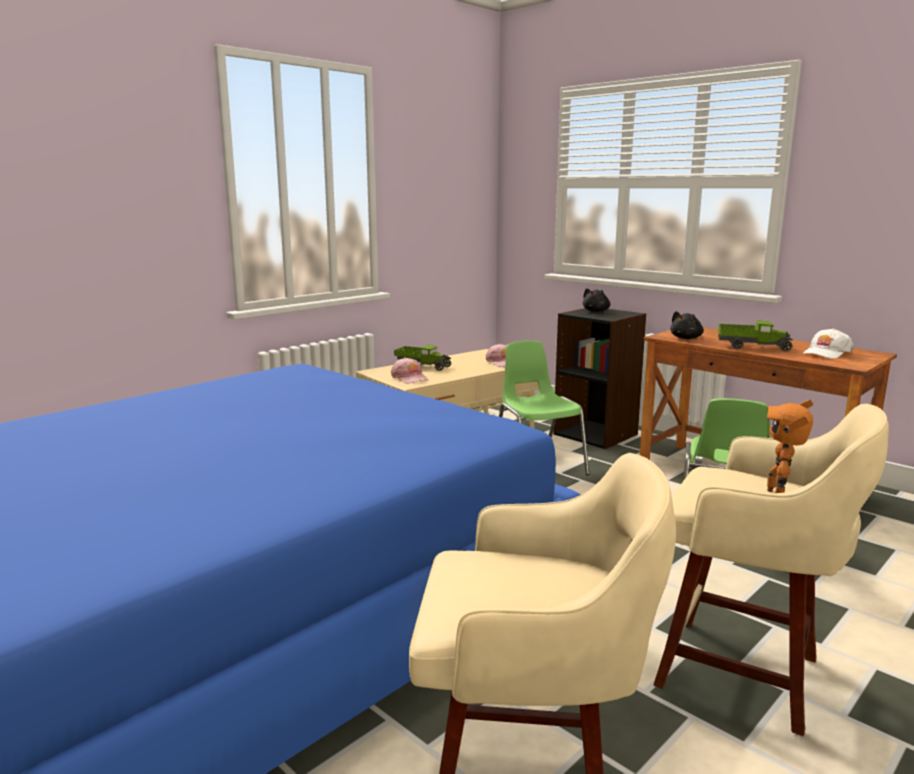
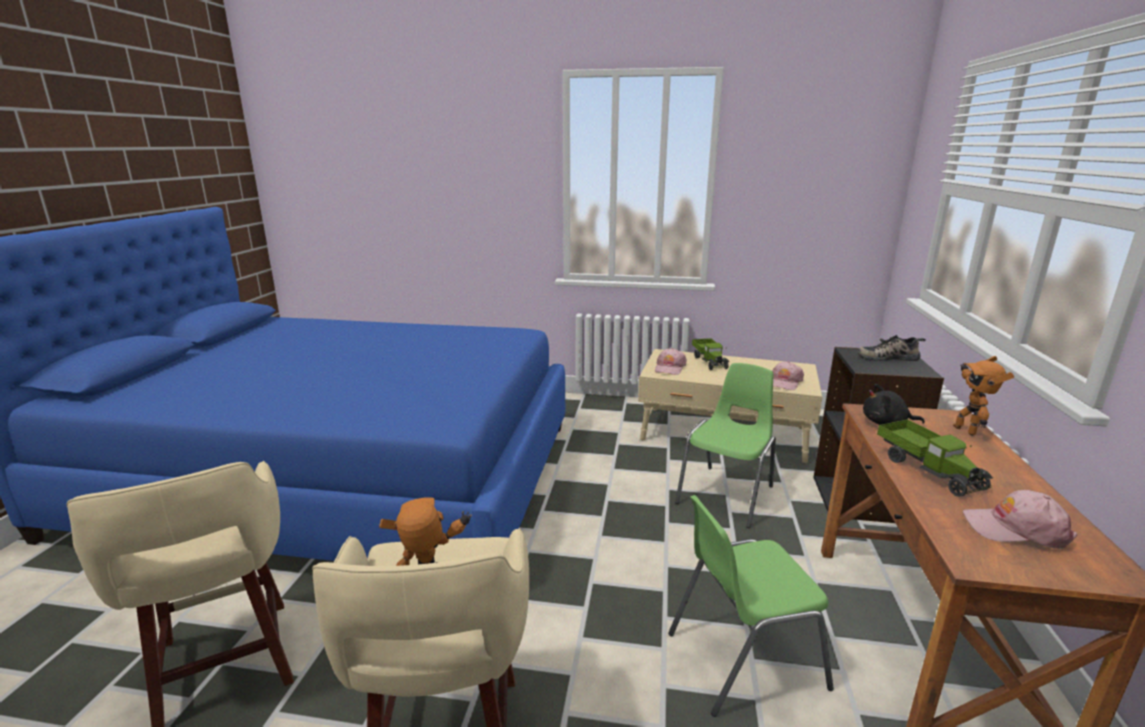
camera: 55 degrees right, 5 degrees up
(596, 311) = (888, 357): black plush toy -> shoe
(712, 331) = (966, 430): none -> toy robot
(826, 353) = (1015, 529): white cap -> pink cap

